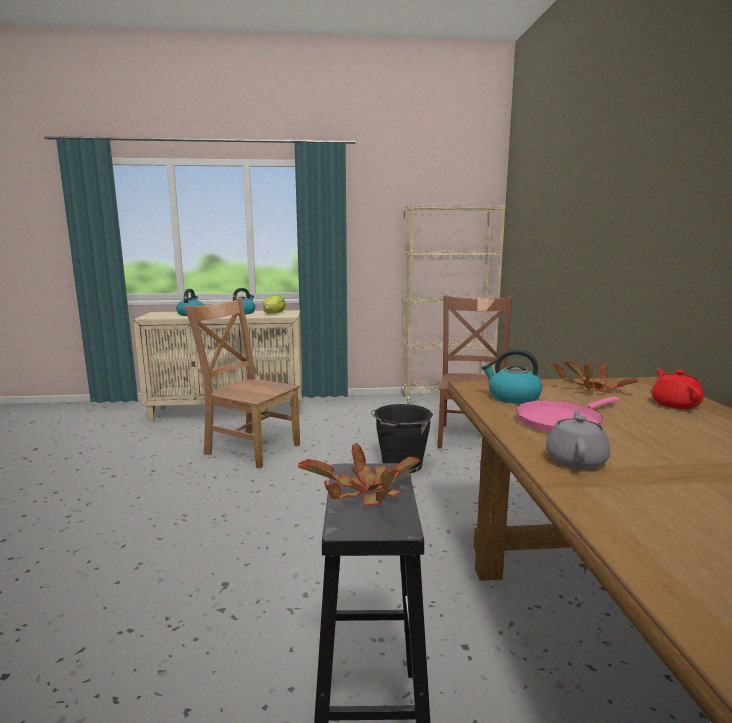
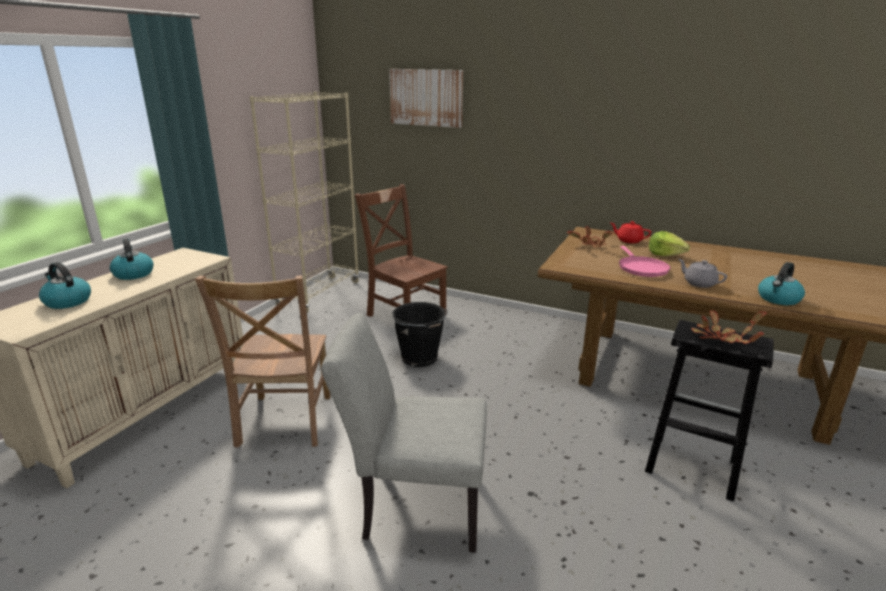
camera: 60 degrees left, 10 degrees up
(176, 527) = (413, 507): none -> grey chair
(250, 448) = (284, 423): brown chair -> brown chair turned 60 degrees counterclockwise
(273, 314) = (181, 262): lettuce -> lettuce (665, 254)
(513, 397) = (590, 264): kettle -> kettle (778, 299)
(555, 201) = (426, 97): none -> picture

